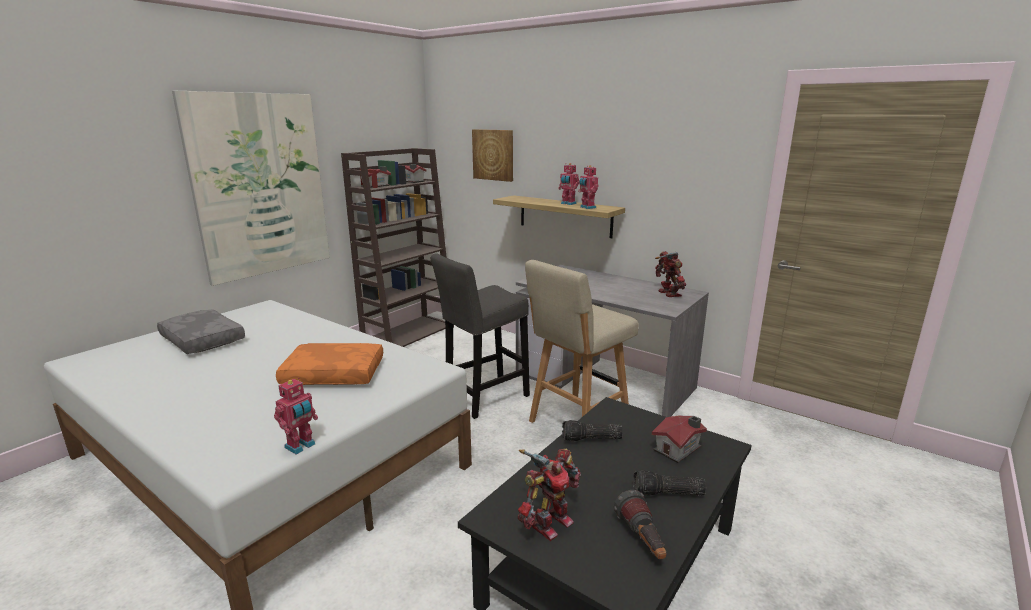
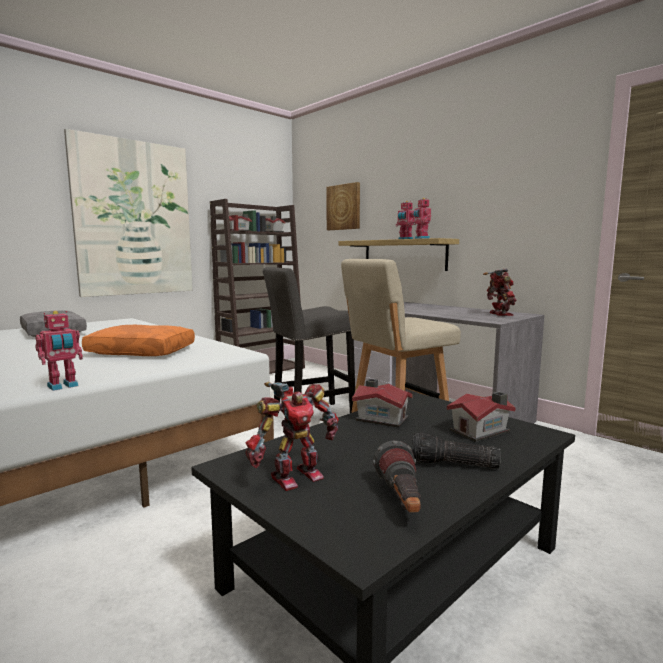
camera: 10 degrees right, 10 degrees down
(591, 439) = (381, 418): flashlight -> toy house

